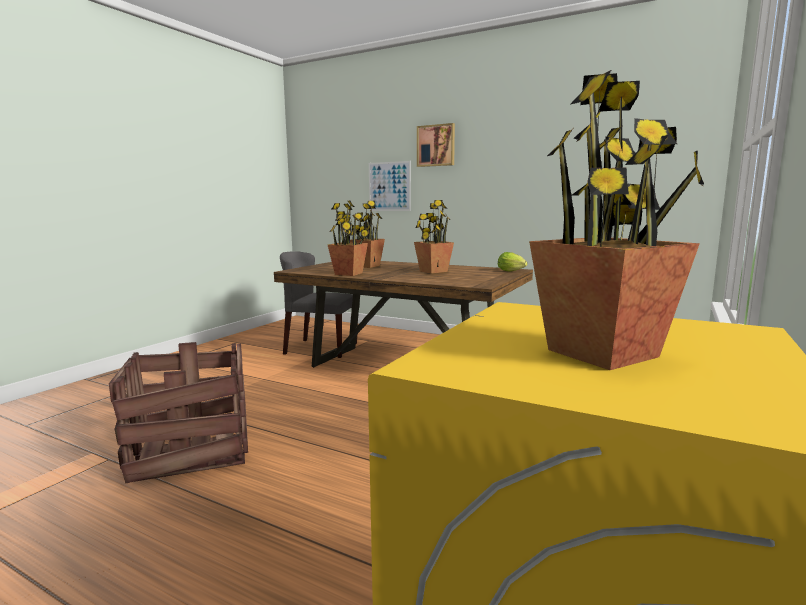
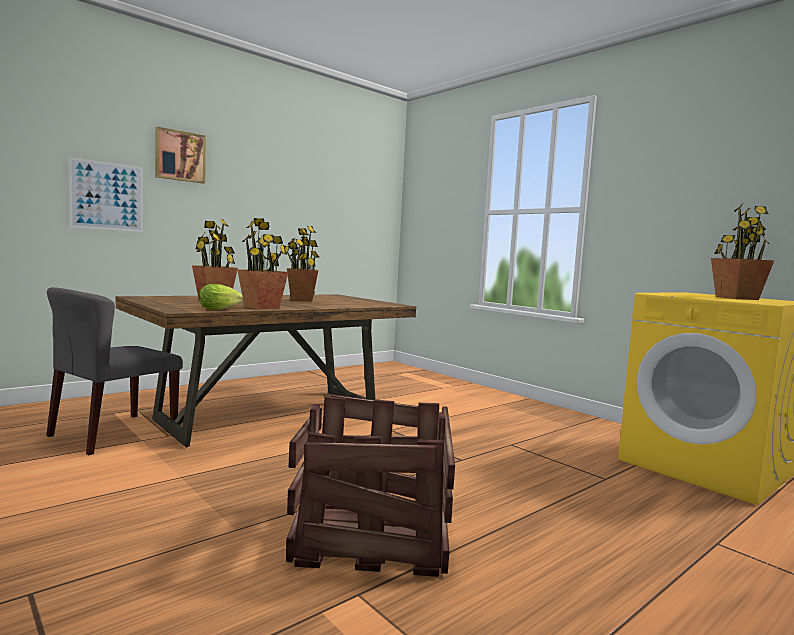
camera: 70 degrees left, 5 degrees down
(512, 271) = (341, 296): lettuce -> lettuce (221, 310)

